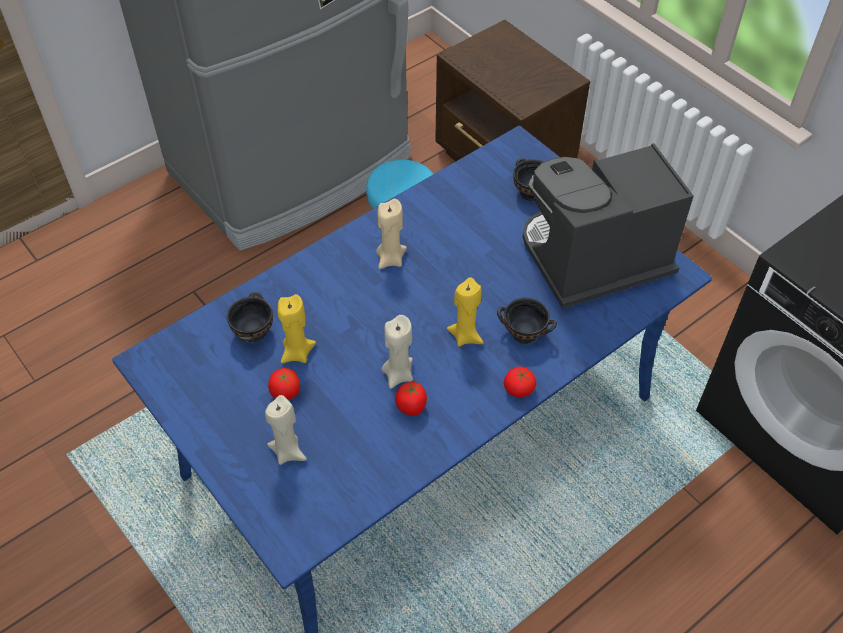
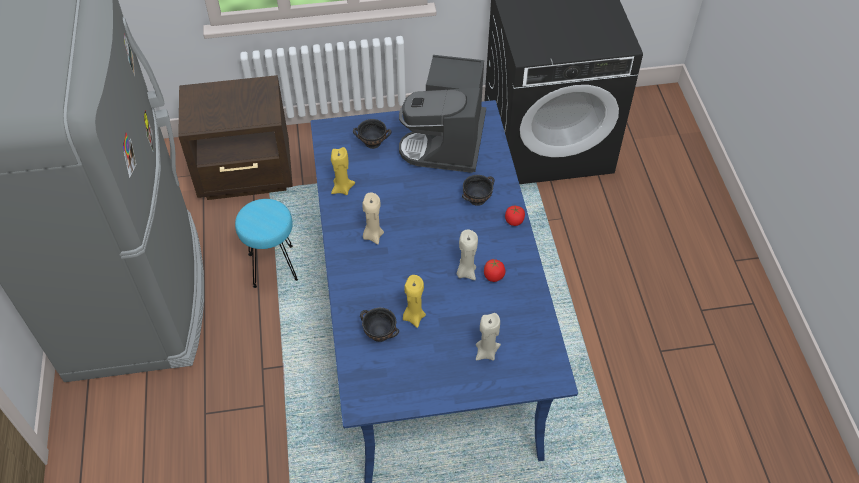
camera: 60 degrees left, 0 degrees up
(285, 393) = (441, 335): tomato -> none
(465, 336) = (460, 227): yellow candle -> yellow candle (342, 188)

